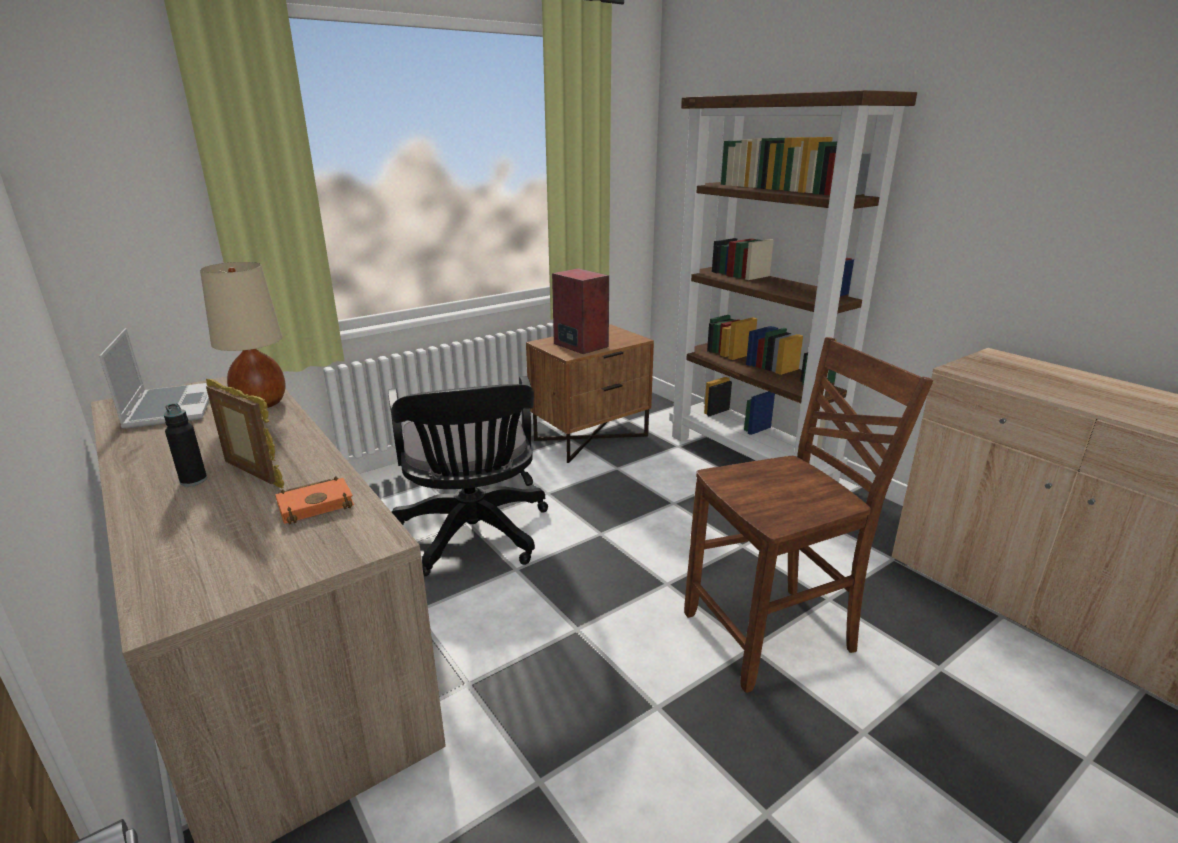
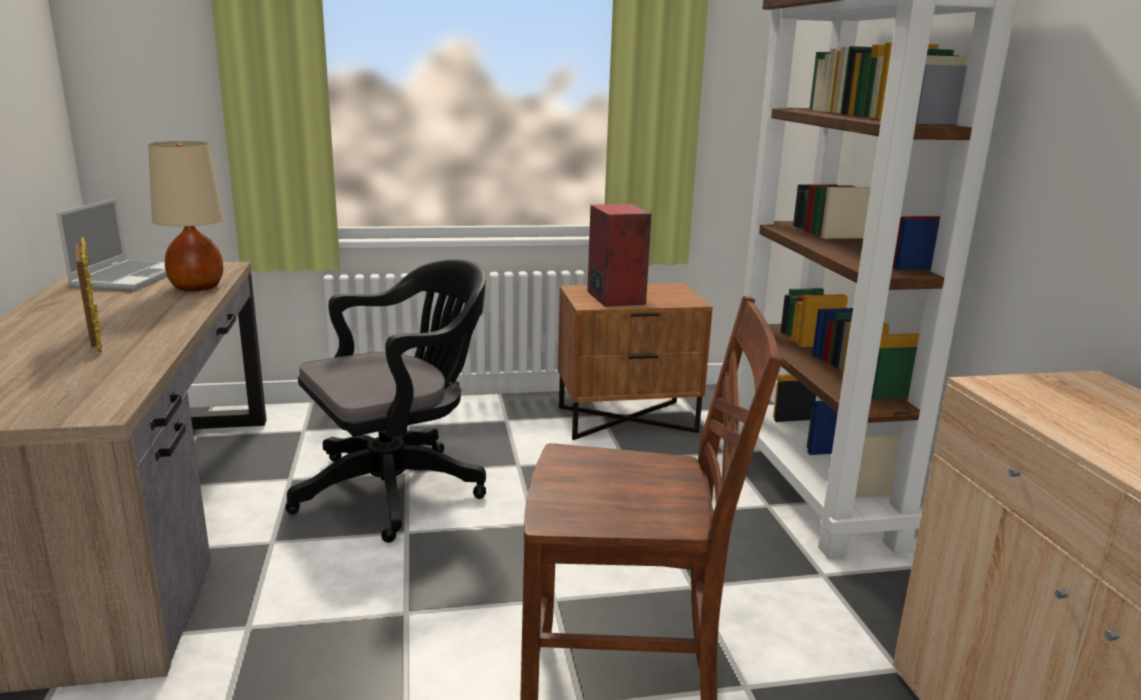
camera: 25 degrees right, 5 degrees down
(193, 480) = (52, 334): black bottle -> none
(317, 504) = (105, 372): orange book -> none
(474, 537) = (398, 488): black office chair -> black office chair turned 135 degrees counterclockwise

